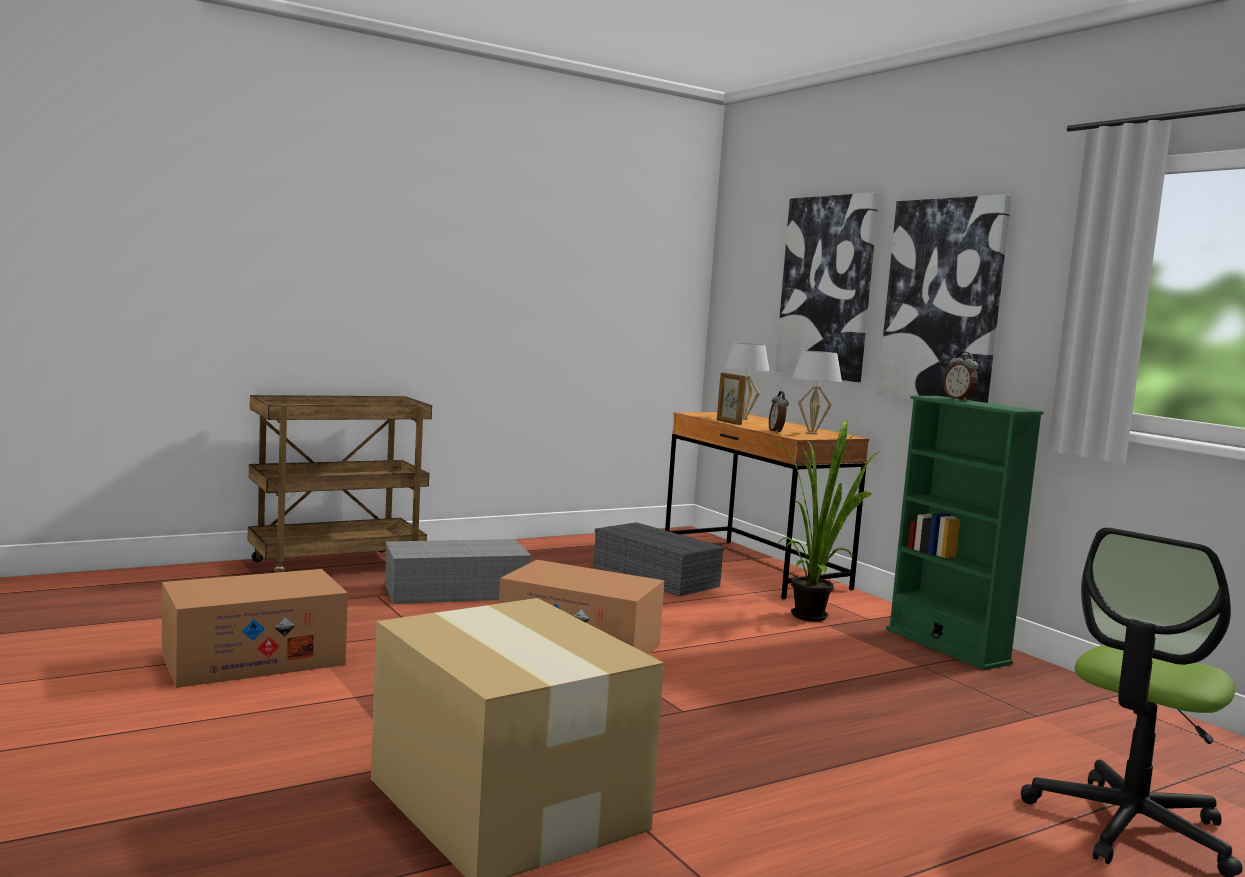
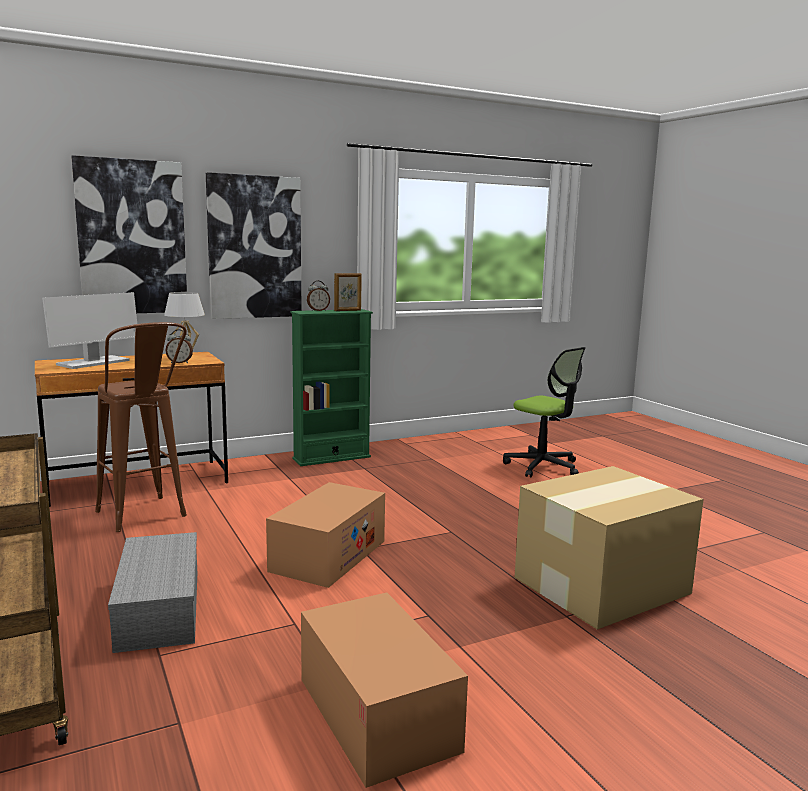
camera: 85 degrees left, 5 degrees up
(653, 576) = (146, 518): grey storage box -> brown stool
(728, 422) = (121, 367): picture frame -> picture frame (348, 310)
(742, 419) = (93, 363): white table lamp -> monitor
(816, 615) = (268, 479): potted plant -> none

